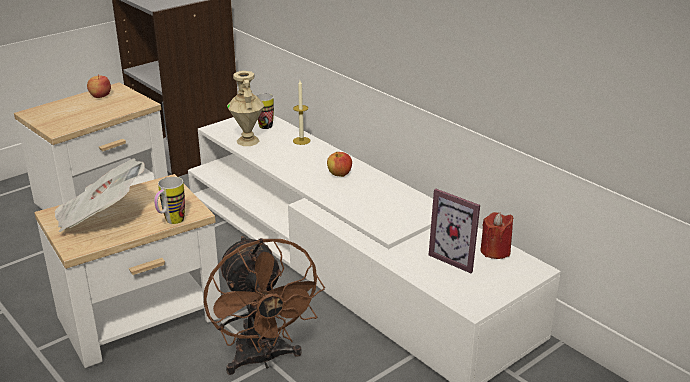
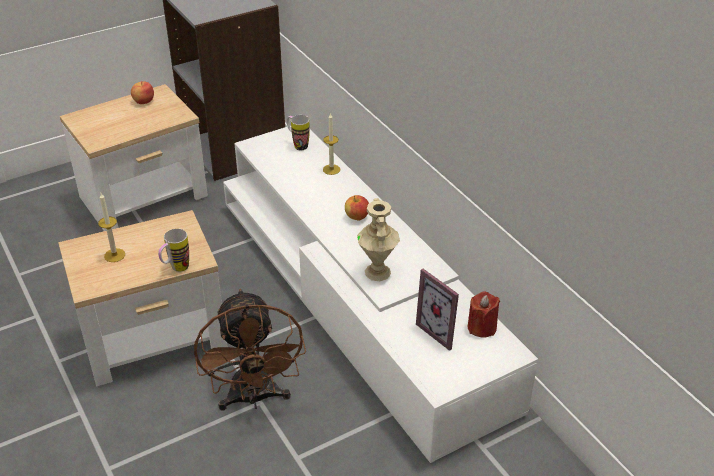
camera: 10 degrees right, 10 degrees up
(100, 217) = (114, 255): newspaper -> candle
(248, 141) = (279, 164): beige vase -> beige vase (378, 272)

